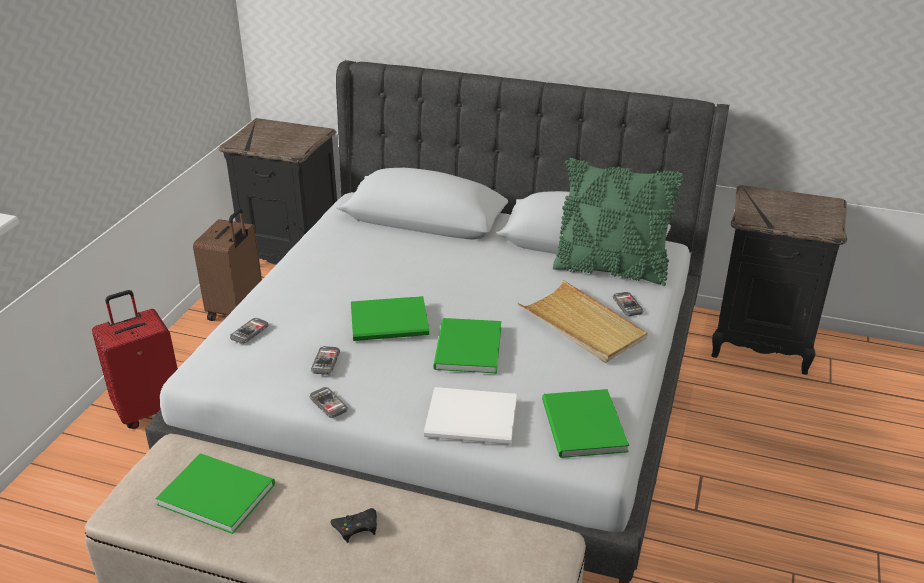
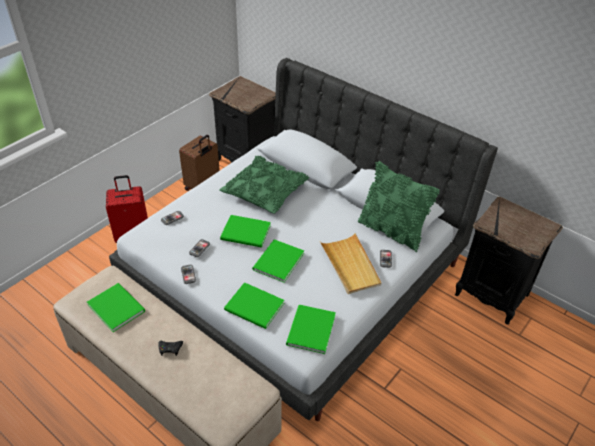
camera: 20 degrees right, 10 degrees up
(383, 263) = (265, 192): none -> green pillow
(474, 420) = (255, 308): white book -> green book

